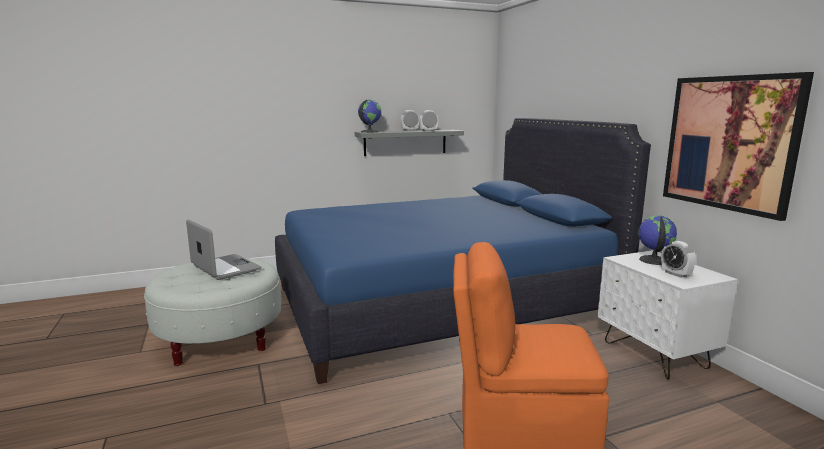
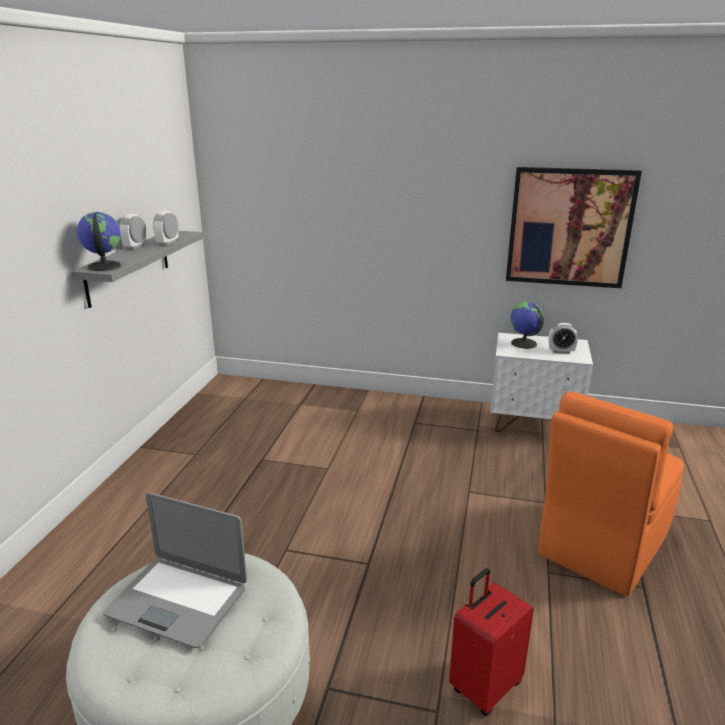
camera: 55 degrees left, 10 degrees up
(225, 268) = (178, 600): laptop -> laptop turned 150 degrees counterclockwise
(299, 415) = (484, 686): none -> red suitcase
(439, 303) = (324, 474): blue bed -> none

